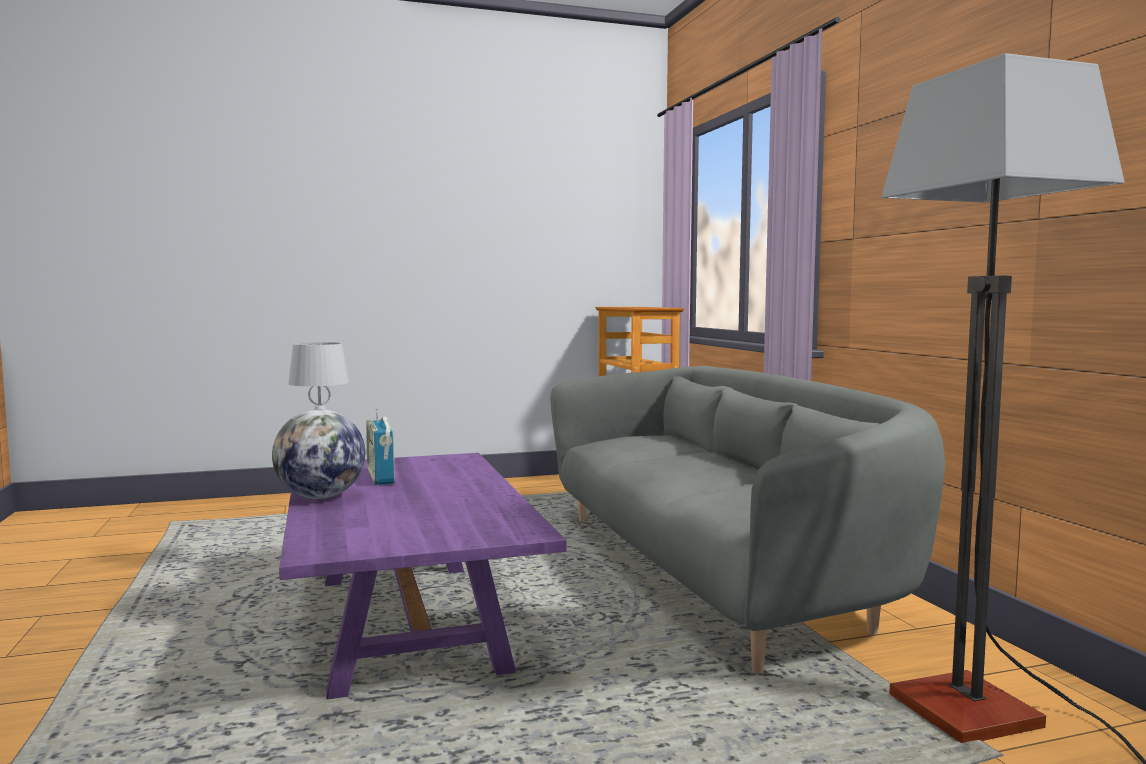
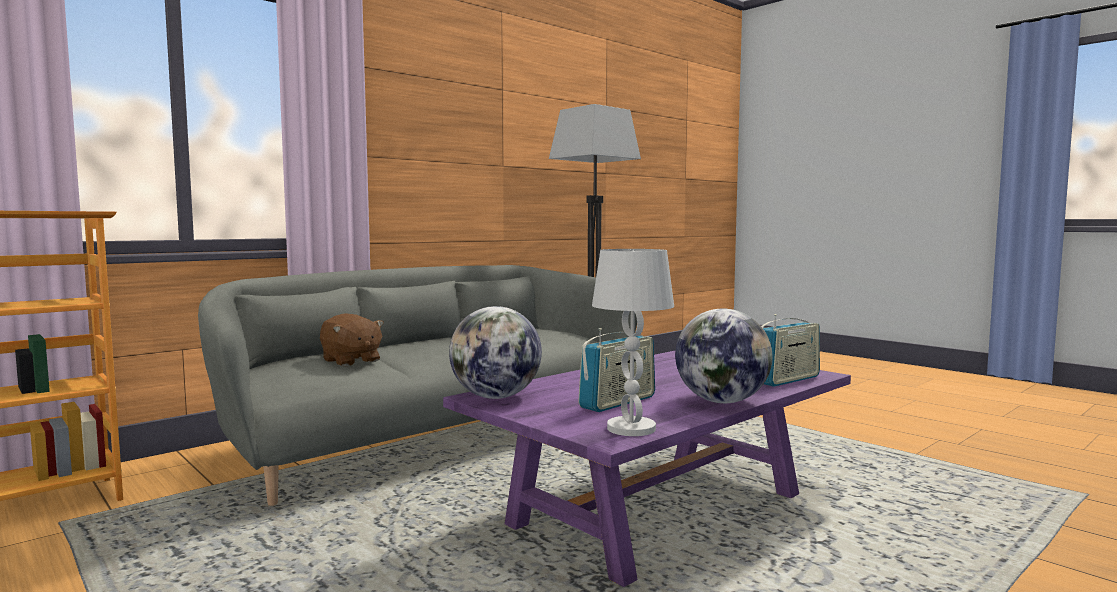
camera: 115 degrees left, 0 degrees up
(325, 533) = (787, 380): none -> radio
(454, 459) = (496, 397): none -> globe
(650, 446) = (351, 361): none -> brown plush toy

